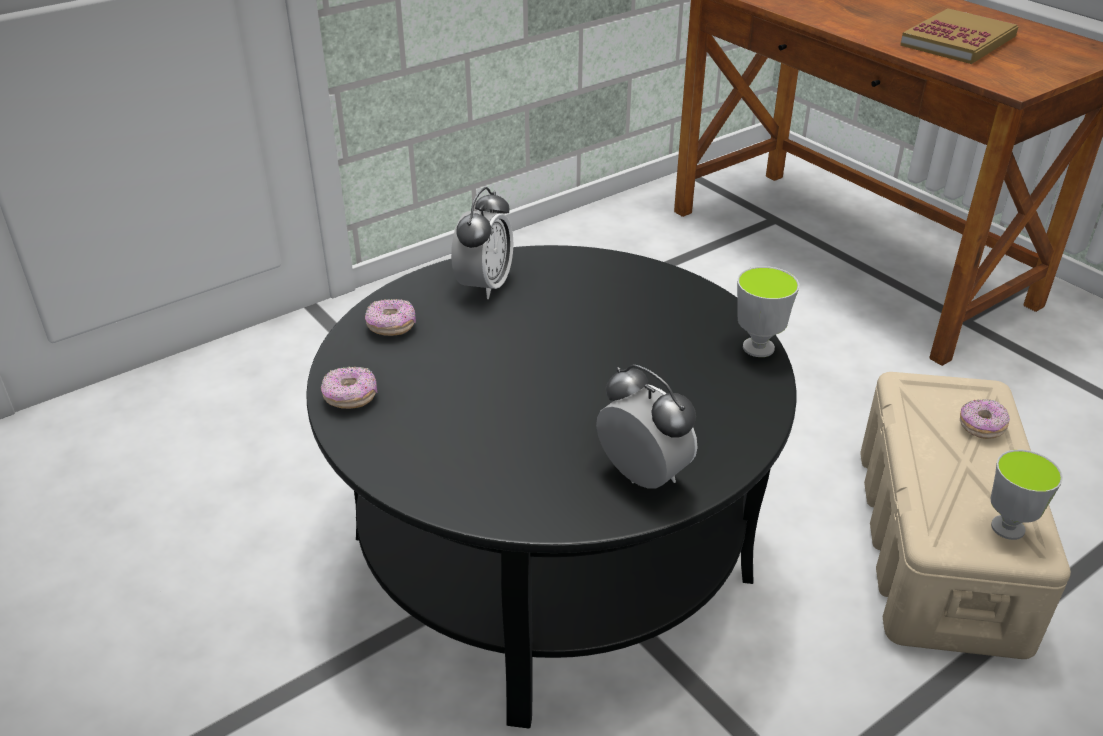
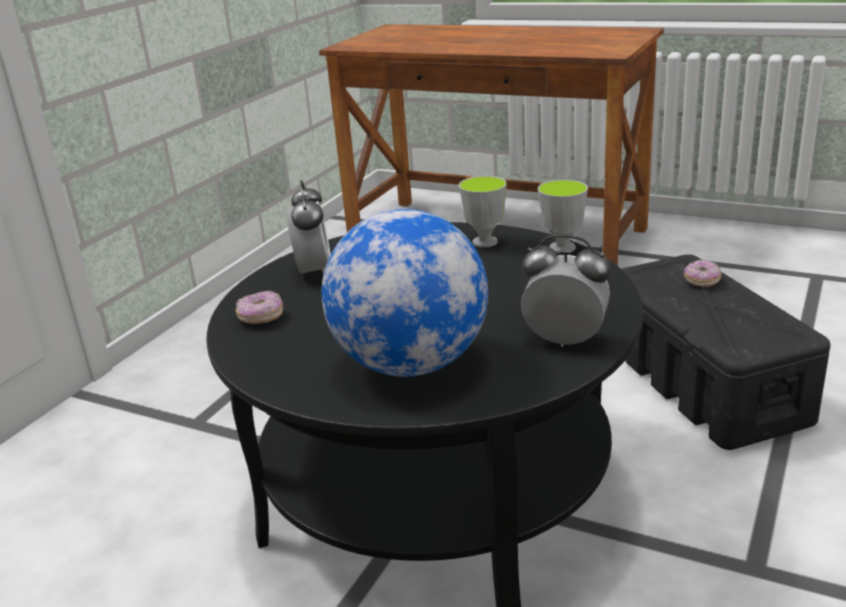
camera: 25 degrees left, 10 degrees down
(350, 398) = (274, 371): donut -> none
(472, 442) = (411, 364): none -> globe
(938, 546) = (704, 383): beige storage box -> black storage box
(958, 41) = (549, 42): book -> none
(1007, 528) = (772, 328): cup -> cup (485, 242)

